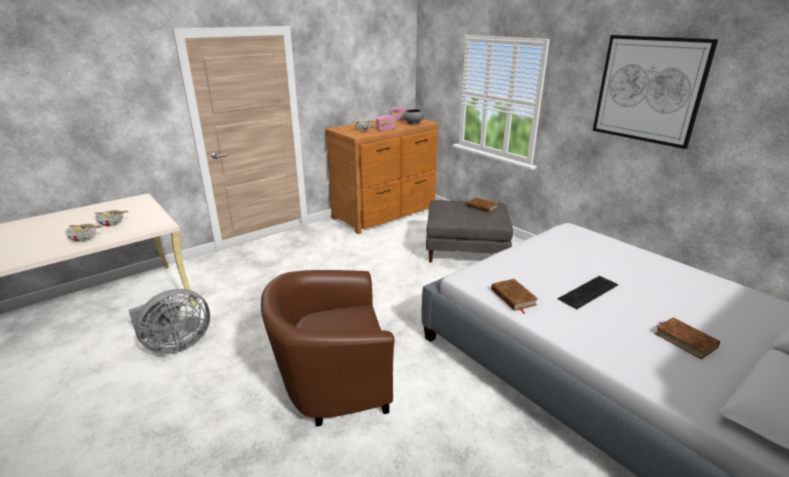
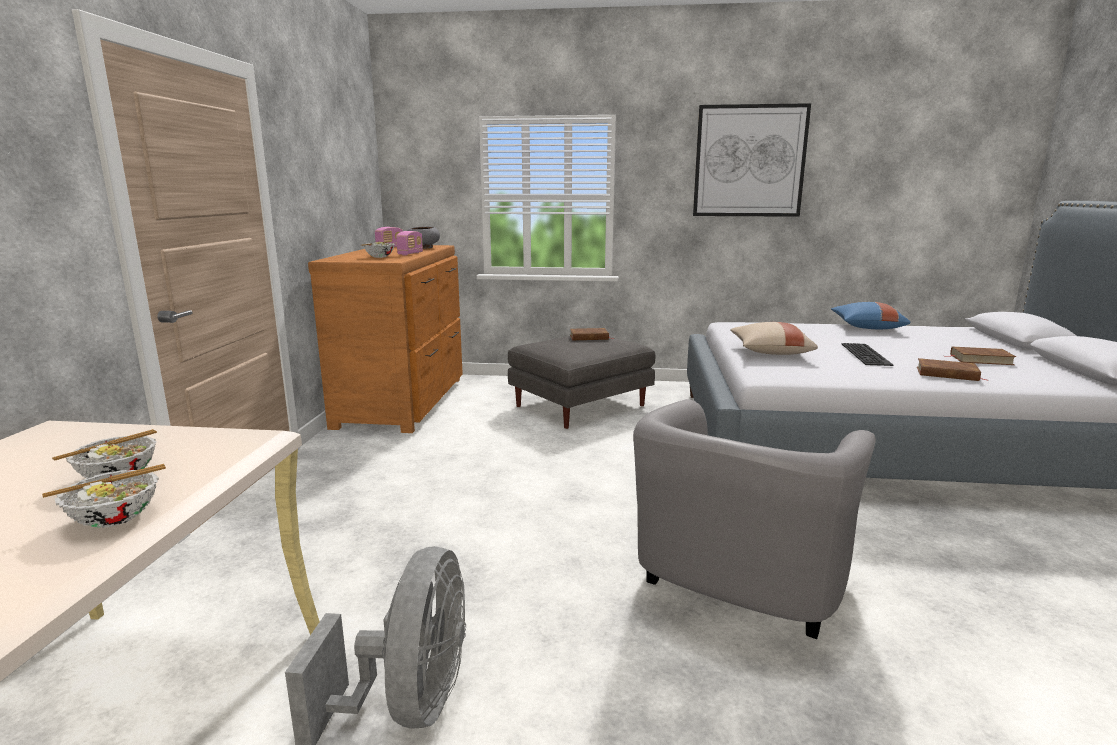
camera: 45 degrees left, 10 degrees down
(332, 384) = (735, 589): brown armchair -> grey armchair
(513, 297) = (839, 375): brown book -> brown book (947, 374)
(523, 261) = (770, 352): none -> beige pillow
(681, 271) = (866, 327): none -> blue pillow

